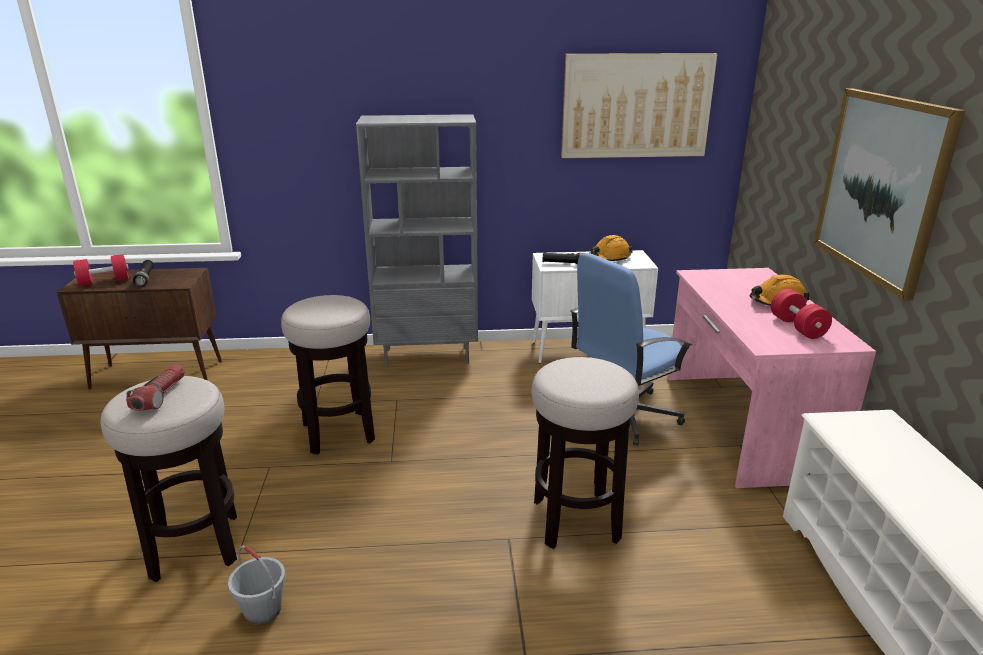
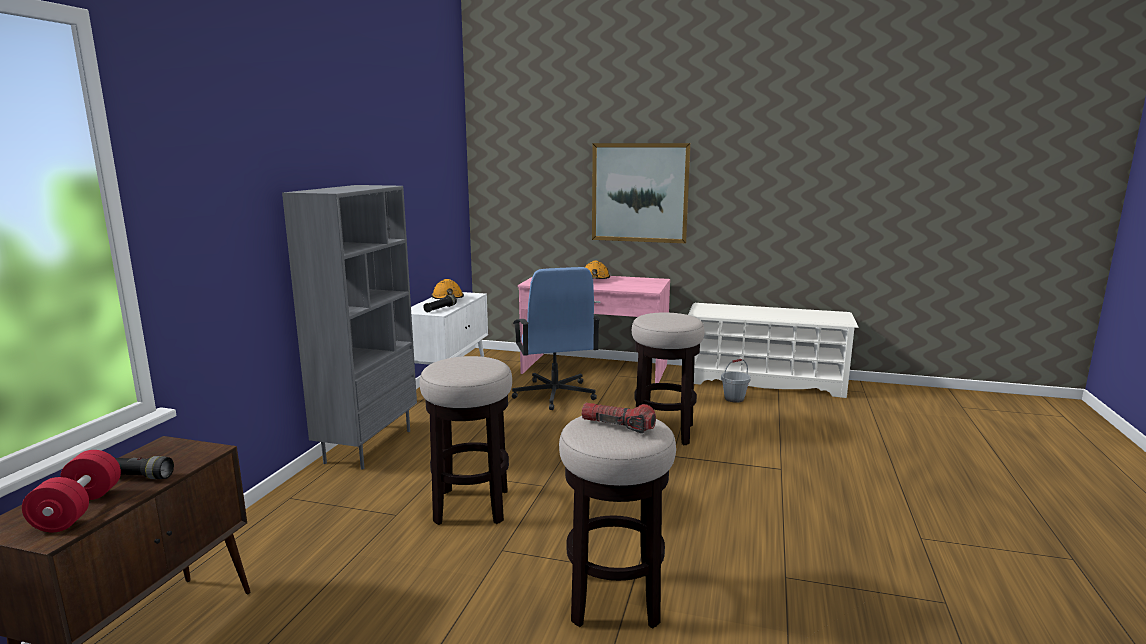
camera: 70 degrees left, 10 degrees down
(263, 610) = (716, 561): grey bucket -> grey bucket (734, 398)
(636, 106) = (428, 172): picture -> none
(797, 327) = (632, 282): red dumbbell -> none

